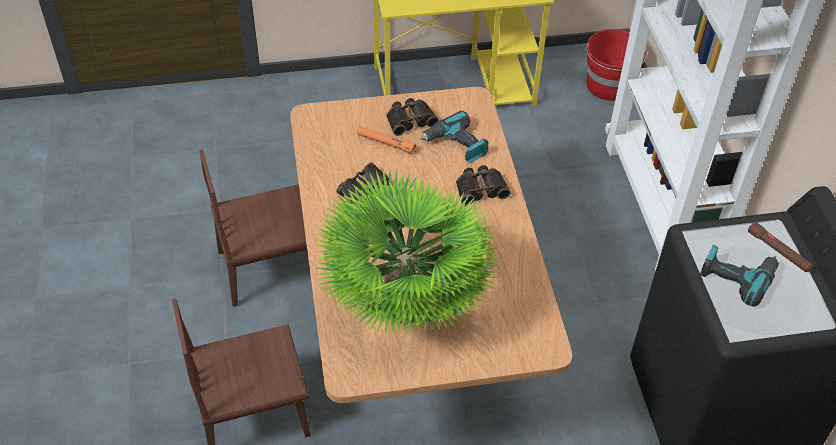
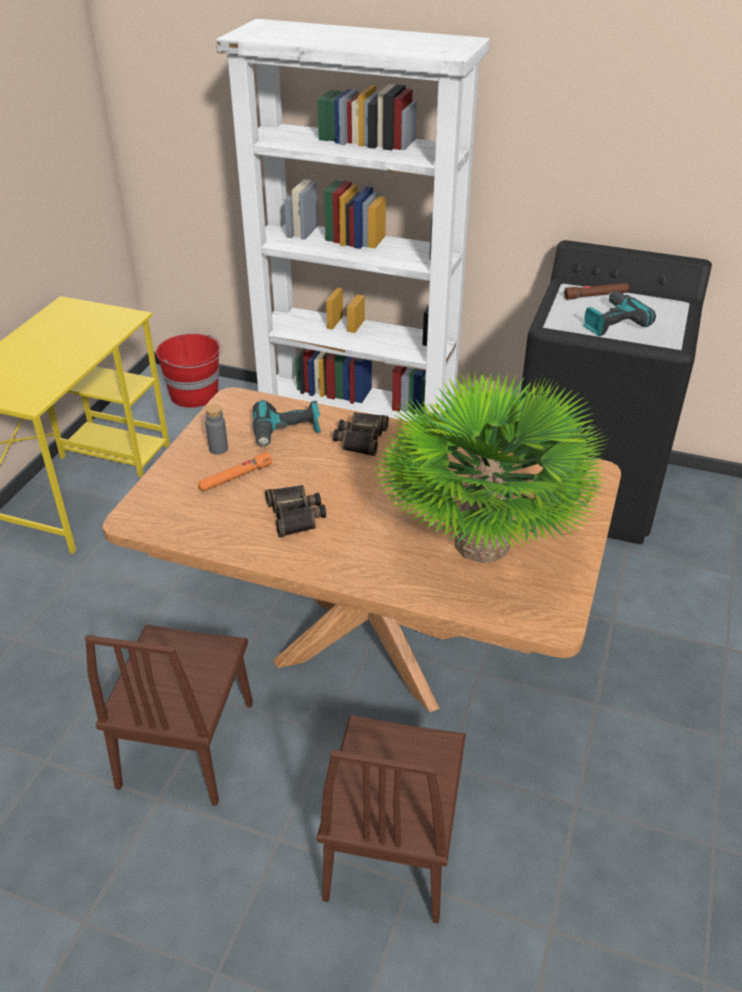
camera: 60 degrees left, 10 degrees down
(410, 119) = (218, 449): binoculars -> grey bottle

